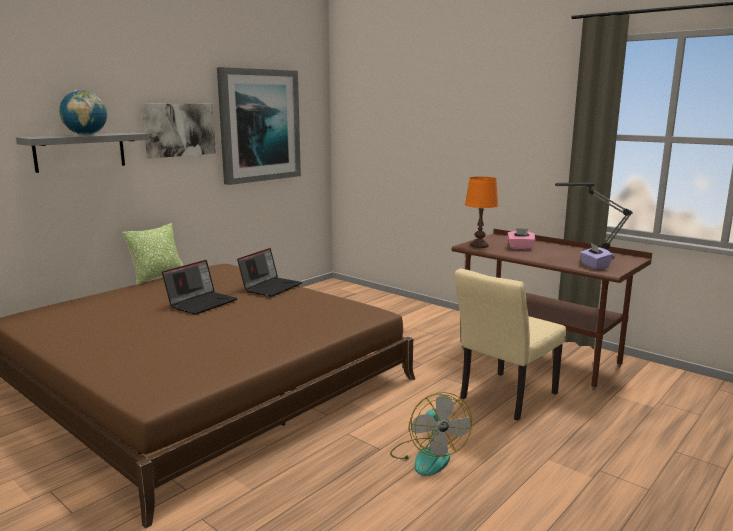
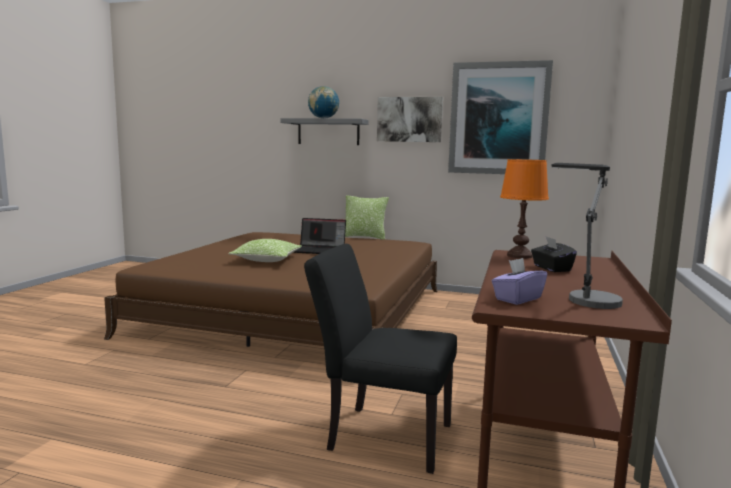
camera: 65 degrees right, 5 degrees down
(212, 330) = (267, 260): none -> pillow
(271, 287) = (385, 258): laptop -> none
(428, 456) = (220, 409): fan -> none
(504, 398) = (380, 435): beige chair -> black chair
(520, 247) = (551, 268): pink tissue box -> black tissue box

